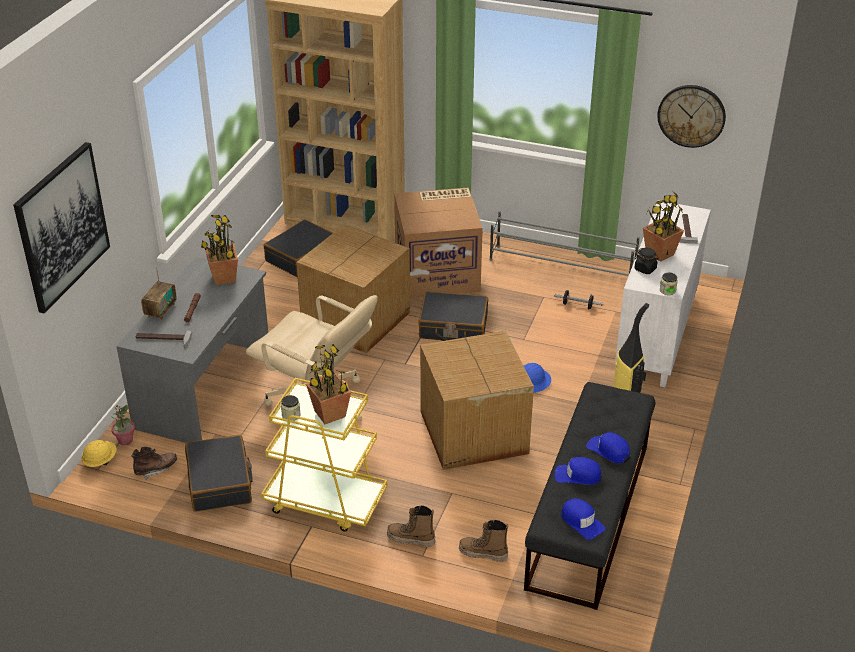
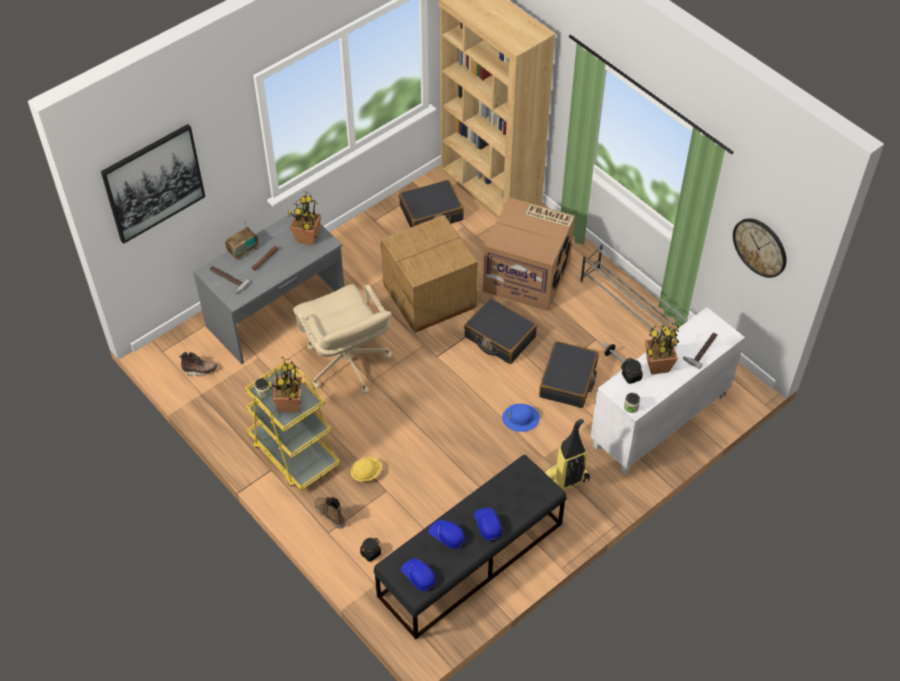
camera: 30 degrees right, 15 degrees up
(100, 461) = (168, 345): yellow hard hat -> yellow hard hat (366, 473)
(125, 440) = (195, 334): potted plant -> none
(220, 482) = (235, 402): black suitcase -> black suitcase (568, 381)
(472, 433) = (440, 446): cardboard box -> none
(483, 554) = (370, 553): boot -> black jar
(582, 522) = (419, 575): blue cap -> blue cap turned 150 degrees clockwise

